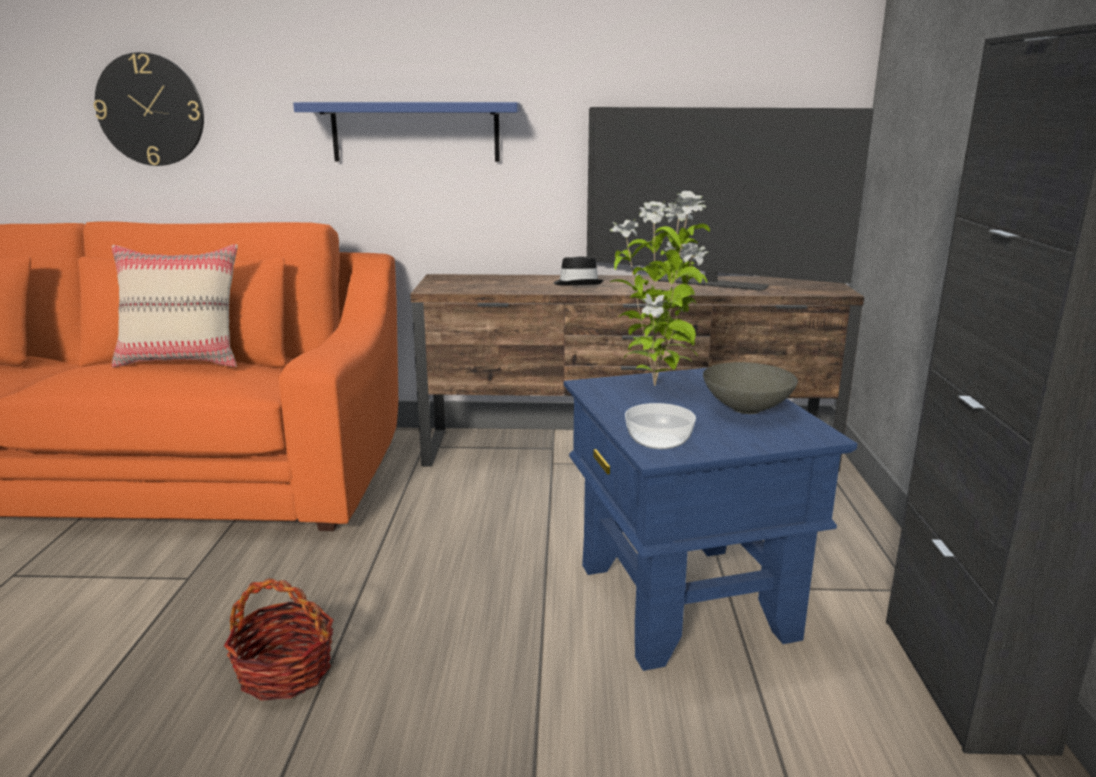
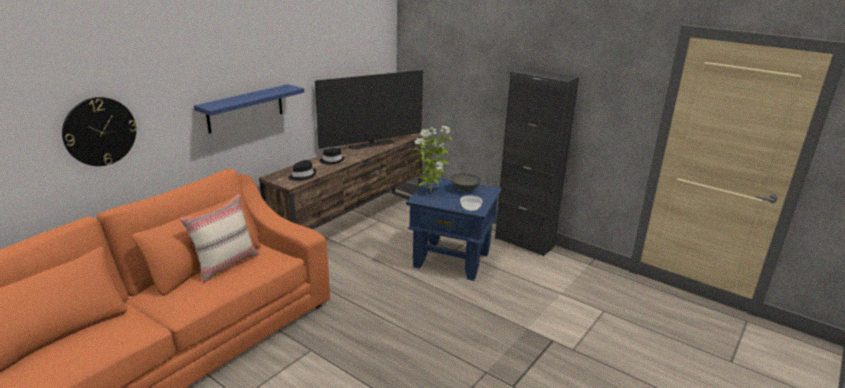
camera: 55 degrees left, 5 degrees up
(284, 671) = (403, 342): basket -> none
(479, 286) = (302, 176): none -> black hat

